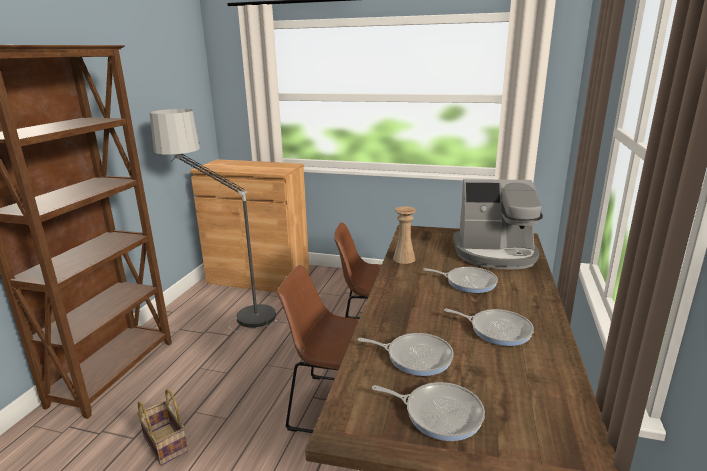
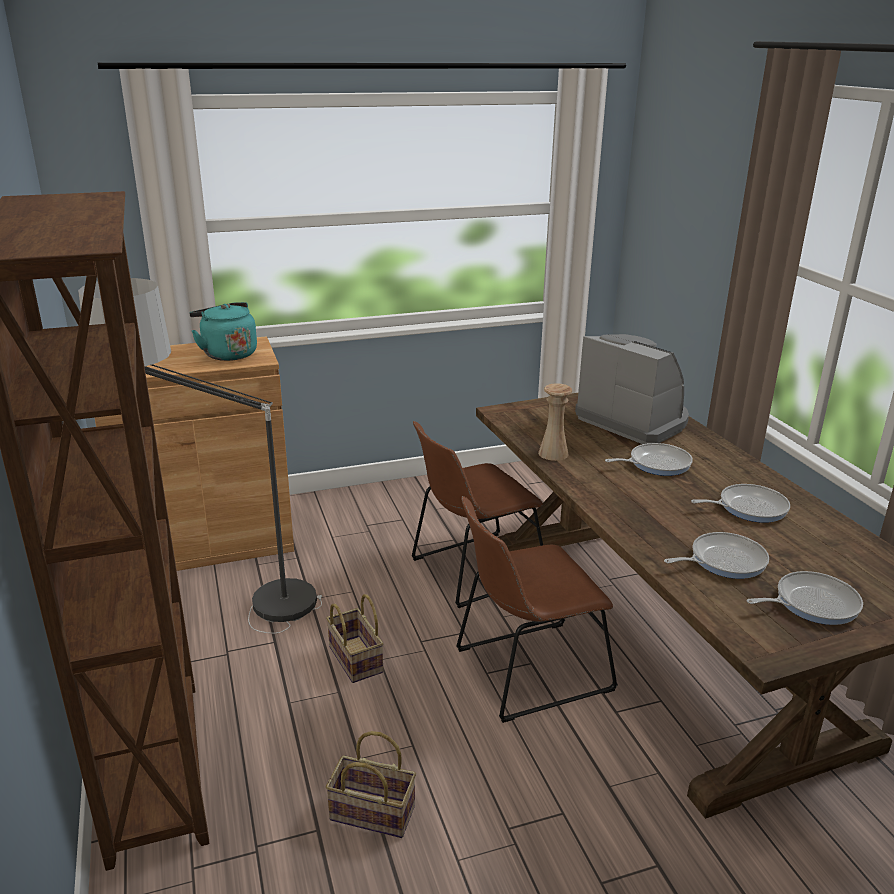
camera: 35 degrees left, 5 degrees up
(254, 359) = (353, 659): none -> basket
(269, 167) = (227, 354): none -> turquoise kettle
(495, 253) = (634, 420): coffee machine -> coffee machine turned 105 degrees counterclockwise

